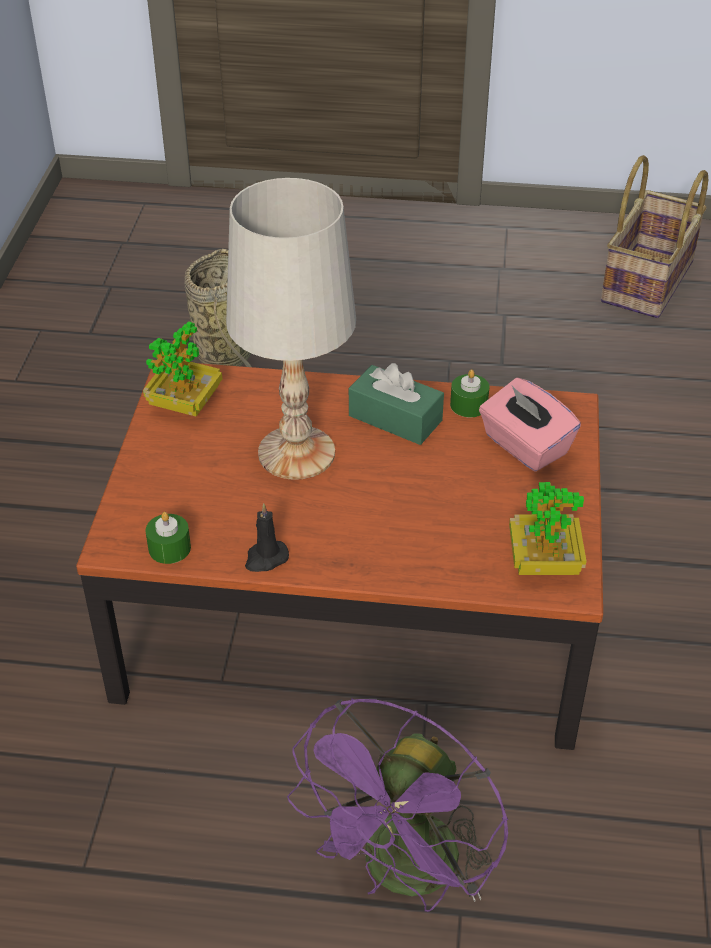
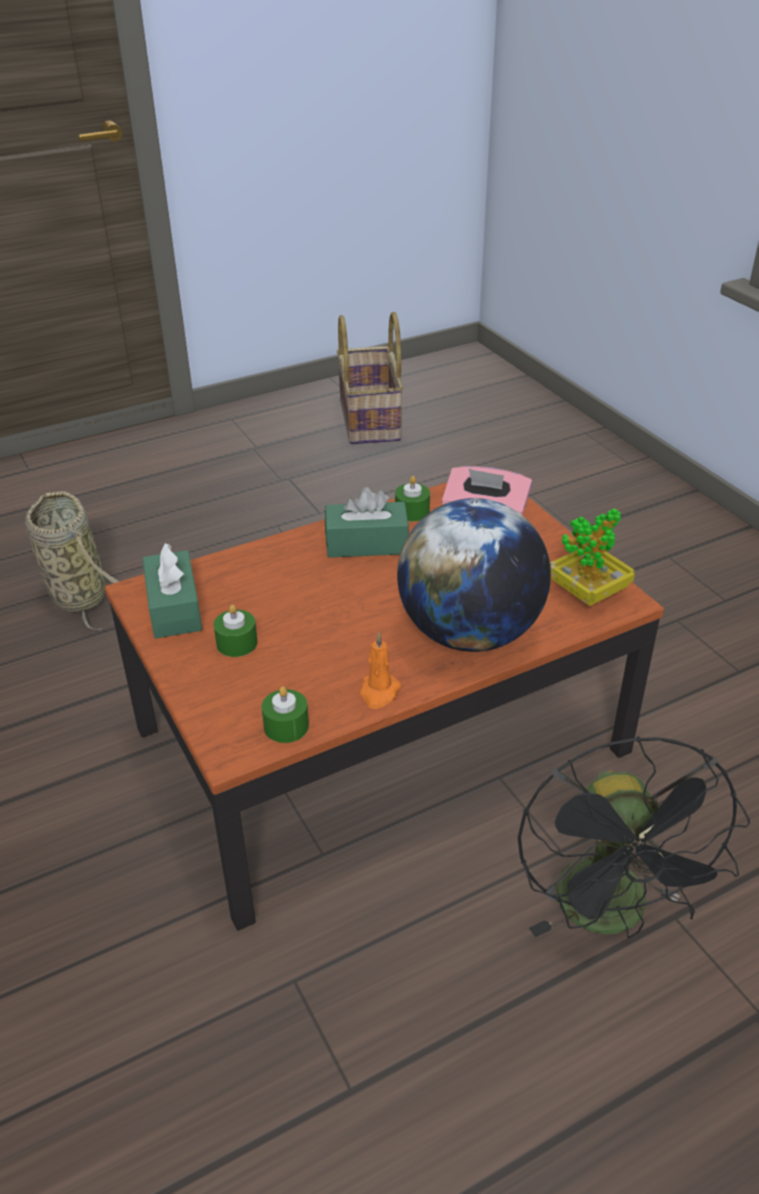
camera: 35 degrees left, 5 degrees down
(185, 404) = (174, 608): potted plant -> green tissue box
(201, 459) = (236, 643): none -> green candle
(265, 558) = (379, 692): black candle -> orange candle
(296, 452) = (314, 602): white table lamp -> none
(394, 546) = (469, 633): none -> globe
(404, 875) = (610, 915): purple fan -> black fan

